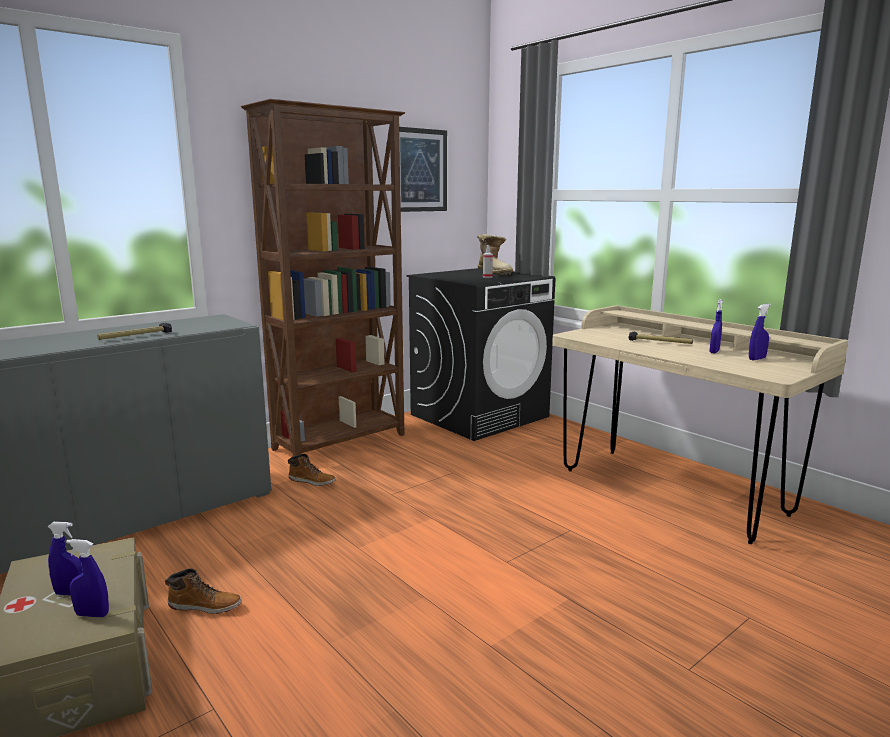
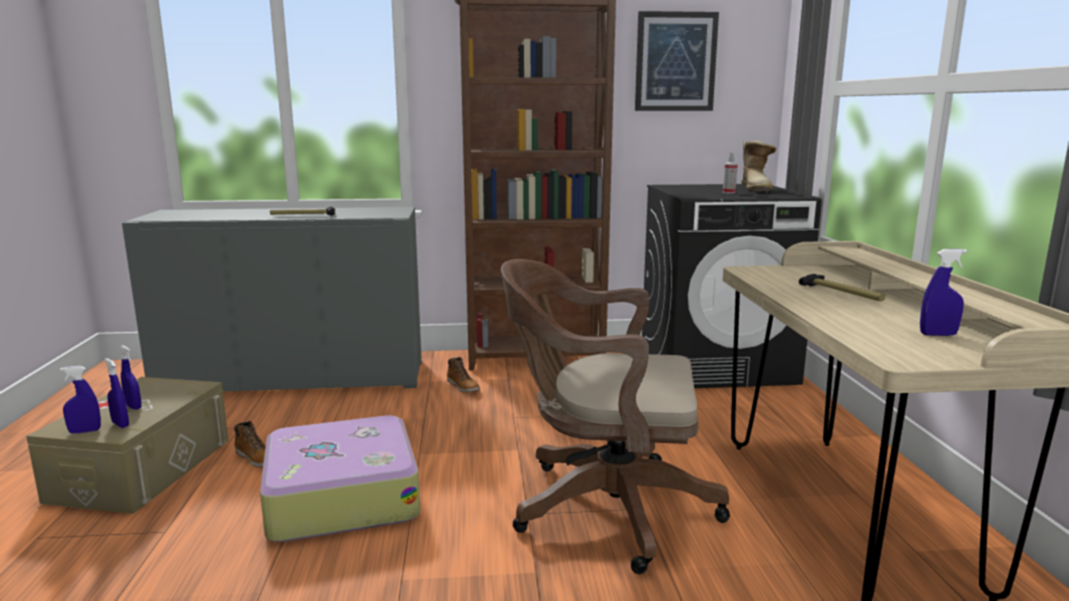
camera: 35 degrees right, 0 degrees up
(343, 606) = (340, 496): none -> suitcase
(547, 538) = (603, 507): none -> brown office chair
(714, 352) = (893, 316): blue spray bottle -> blue spray bottle (85, 431)

